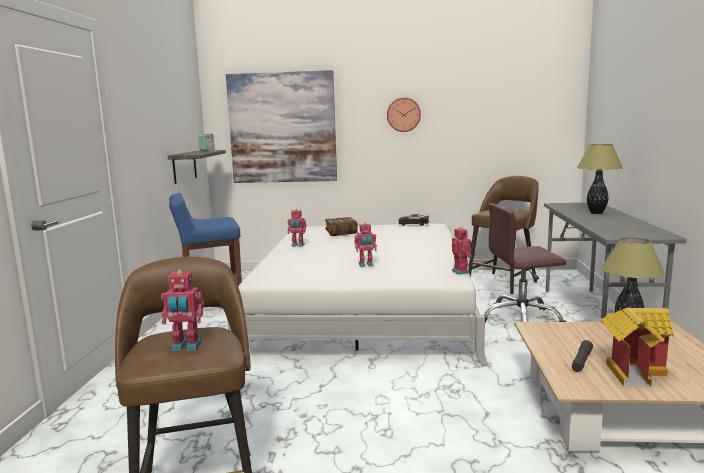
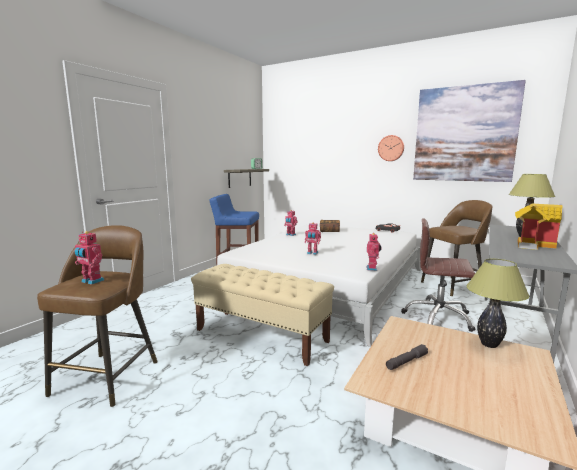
camera: 25 degrees right, 0 degrees up
(282, 128) = (308, 156): picture -> picture (464, 134)
(351, 386) = (261, 335): none -> beige bench
(632, 371) = (443, 384): toy house -> toy house (532, 245)

